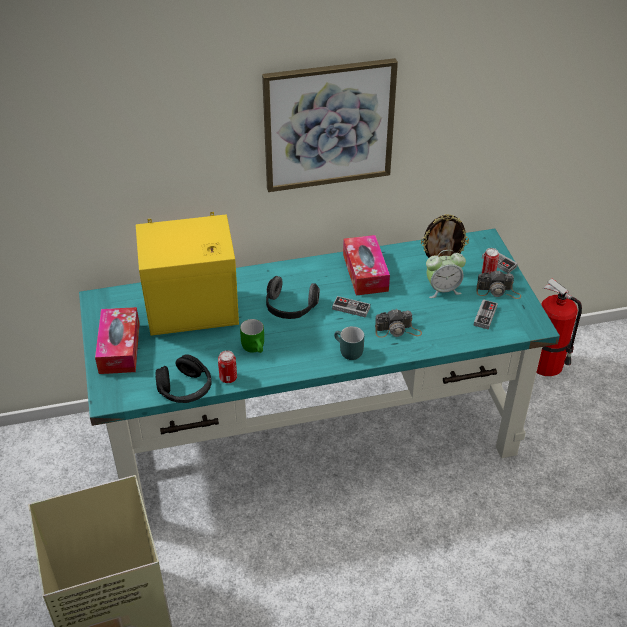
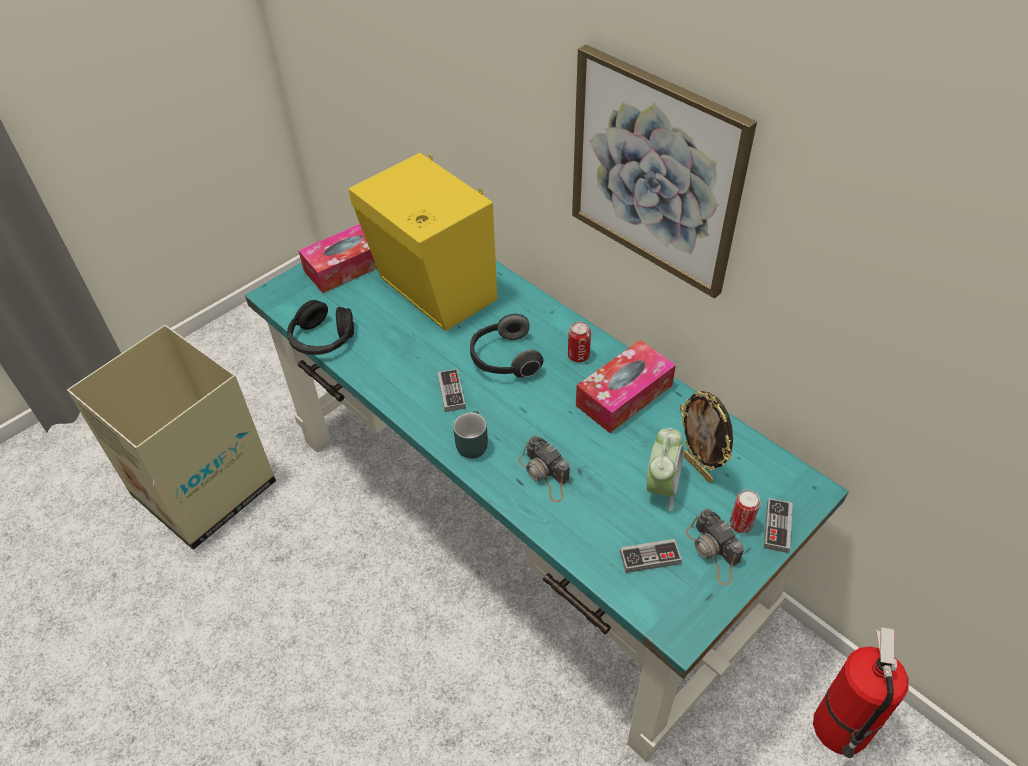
camera: 60 degrees right, 5 degrees up
(228, 378) = (359, 363): can -> can (578, 356)
(256, 347) = (420, 362): green mug -> none
(351, 308) = (548, 412): game controller -> game controller (451, 392)
(442, 289) = (661, 487): alarm clock -> alarm clock turned 120 degrees counterclockwise

